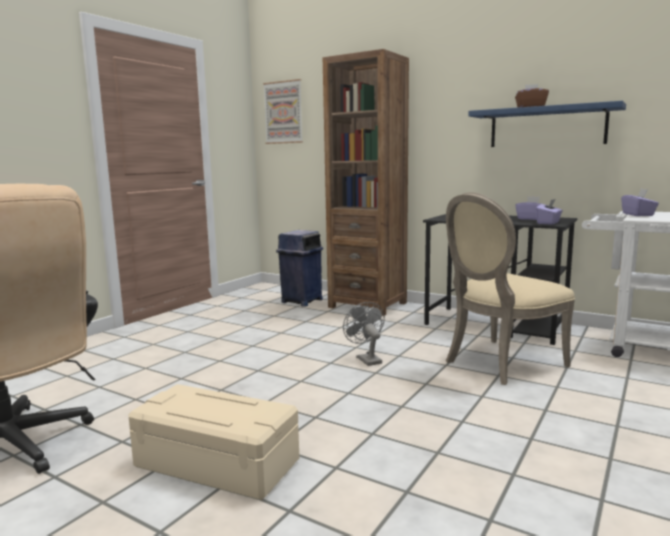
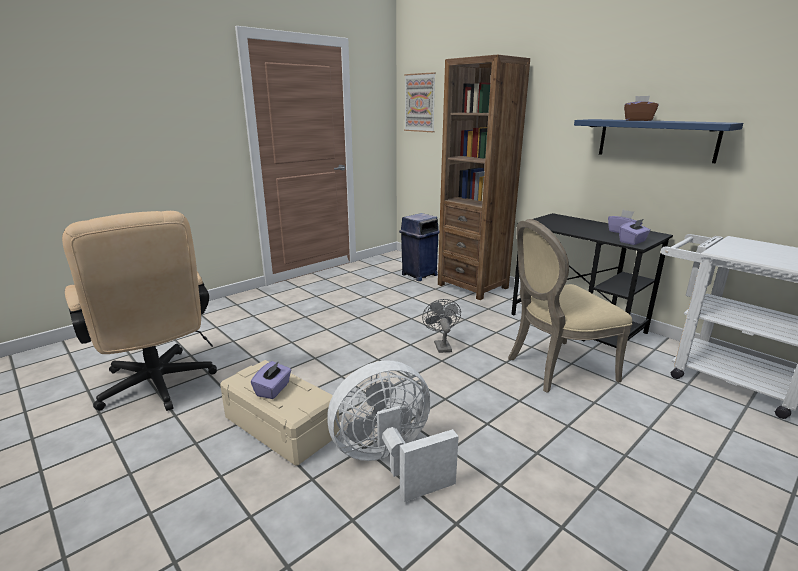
camera: 15 degrees right, 10 degrees up
(376, 475) = (390, 462): none -> white fan
(638, 215) = (723, 246): purple tissue box -> purple tissue box (273, 389)

